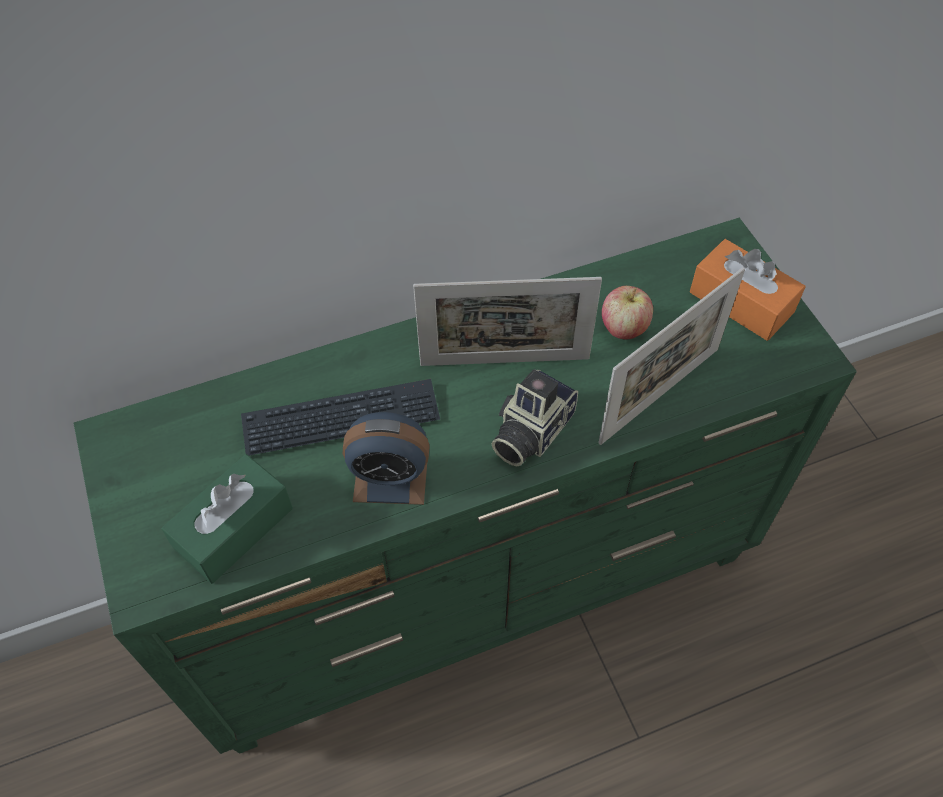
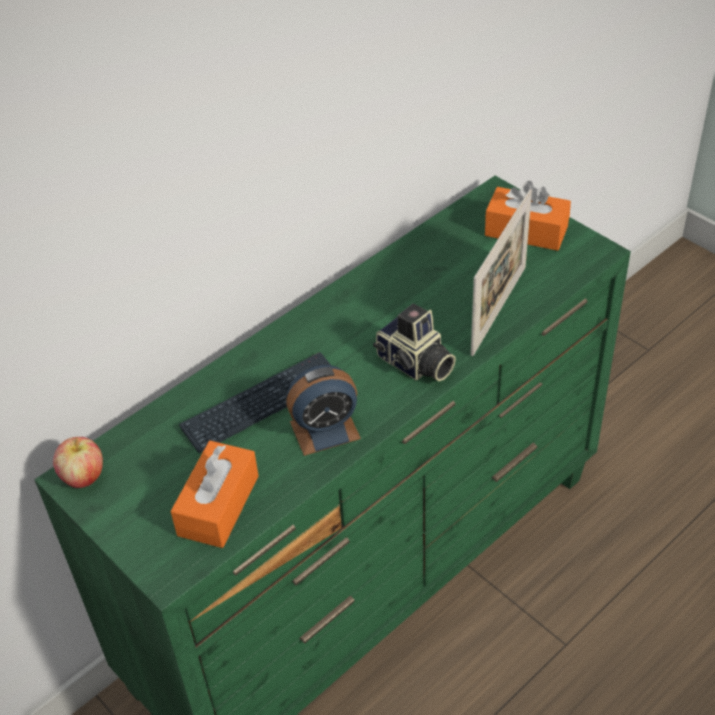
camera: 20 degrees left, 10 degrees down
(234, 528) = (218, 505): green tissue box -> orange tissue box
(504, 361) = (370, 324): picture frame -> none
(529, 431) = (415, 364): camera -> camera turned 60 degrees counterclockwise
(624, 328) = (448, 274): apple -> apple (83, 477)

